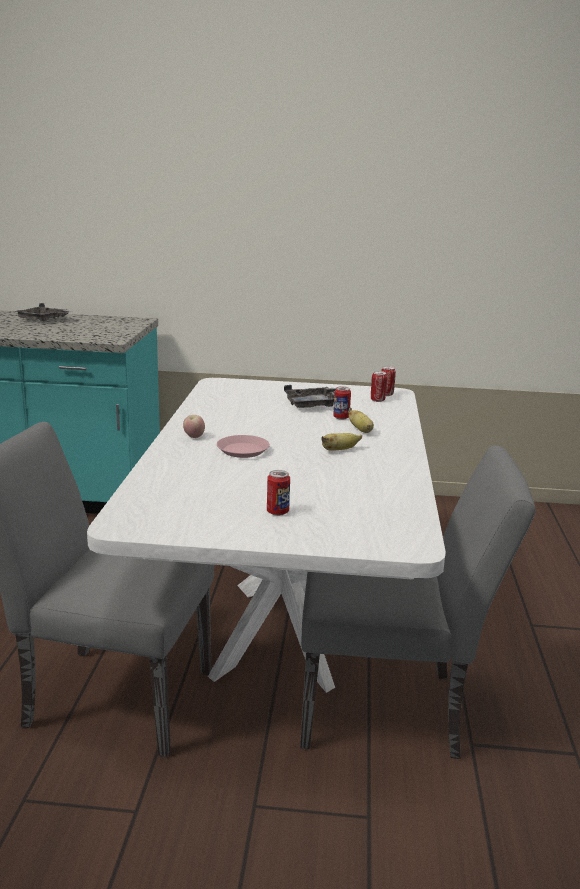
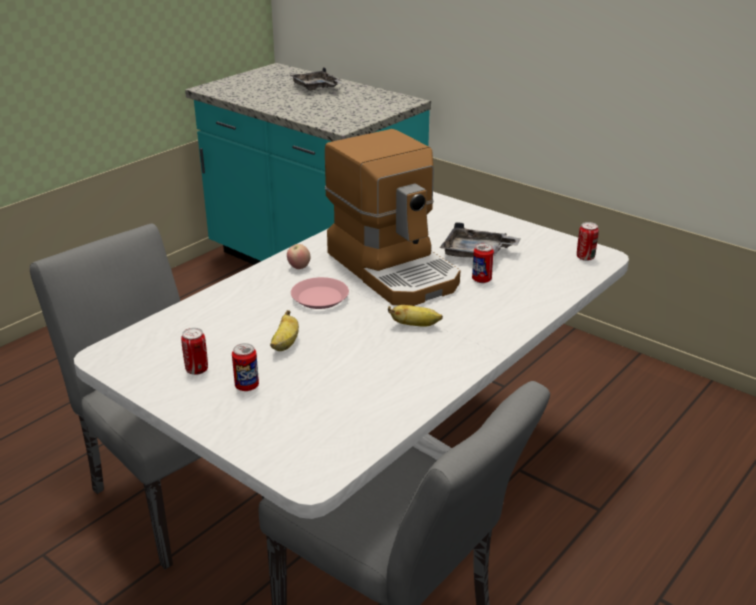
camera: 35 degrees right, 10 degrees up
(270, 423) = (395, 269): none -> coffee machine
(361, 430) = (477, 304): banana -> banana (285, 344)
(377, 400) = (561, 264): can -> can (197, 370)

